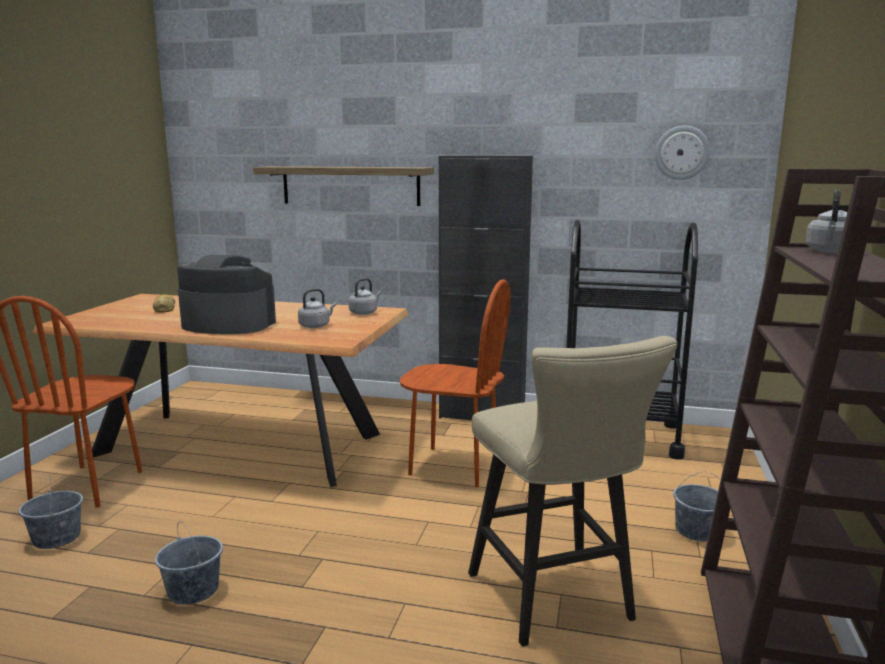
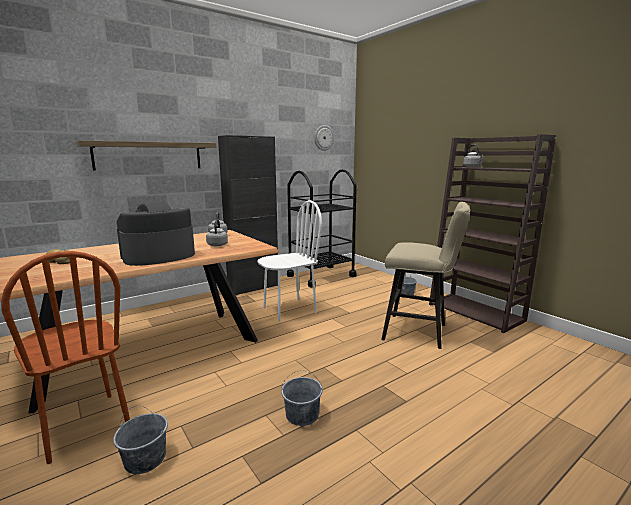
camera: 50 degrees left, 0 degrees up
(454, 466) = (289, 310): brown chair -> white chair

